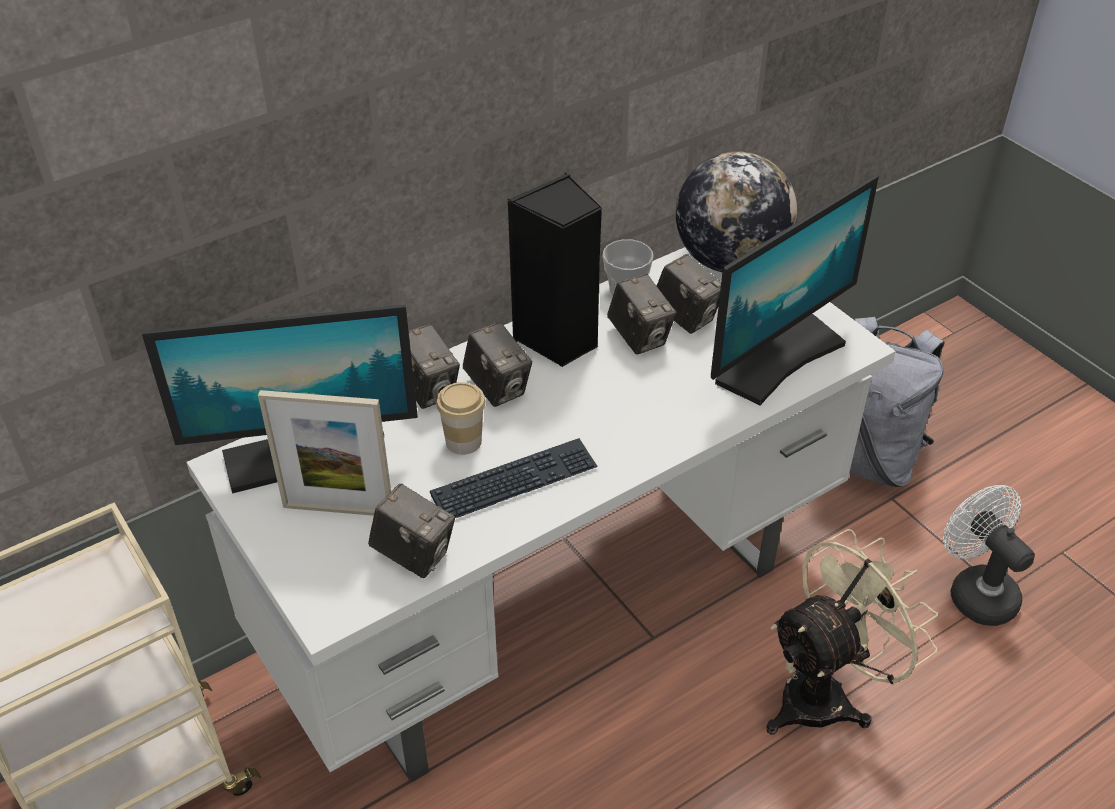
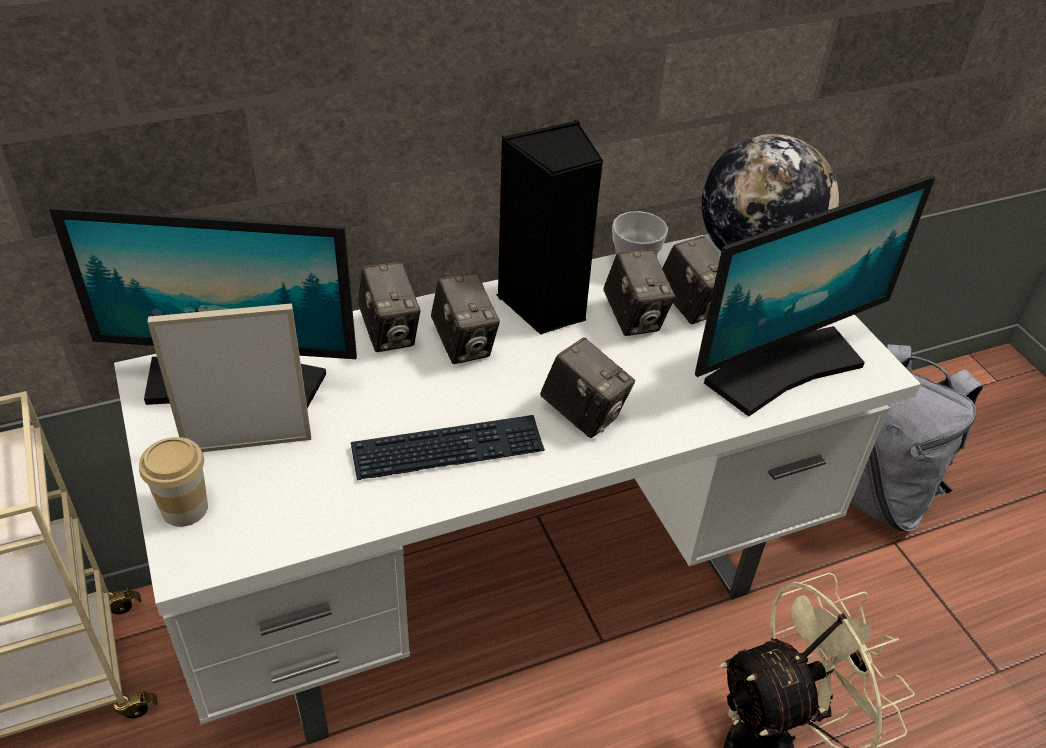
camera: 10 degrees right, 0 degrees up
(338, 509) = (248, 444): picture frame -> picture frame turned 150 degrees clockwise
(414, 554) = (310, 510): camera -> camera (583, 414)
(463, 441) = (408, 395): cup -> cup (185, 508)
(975, 591) = (967, 664): white fan -> none

